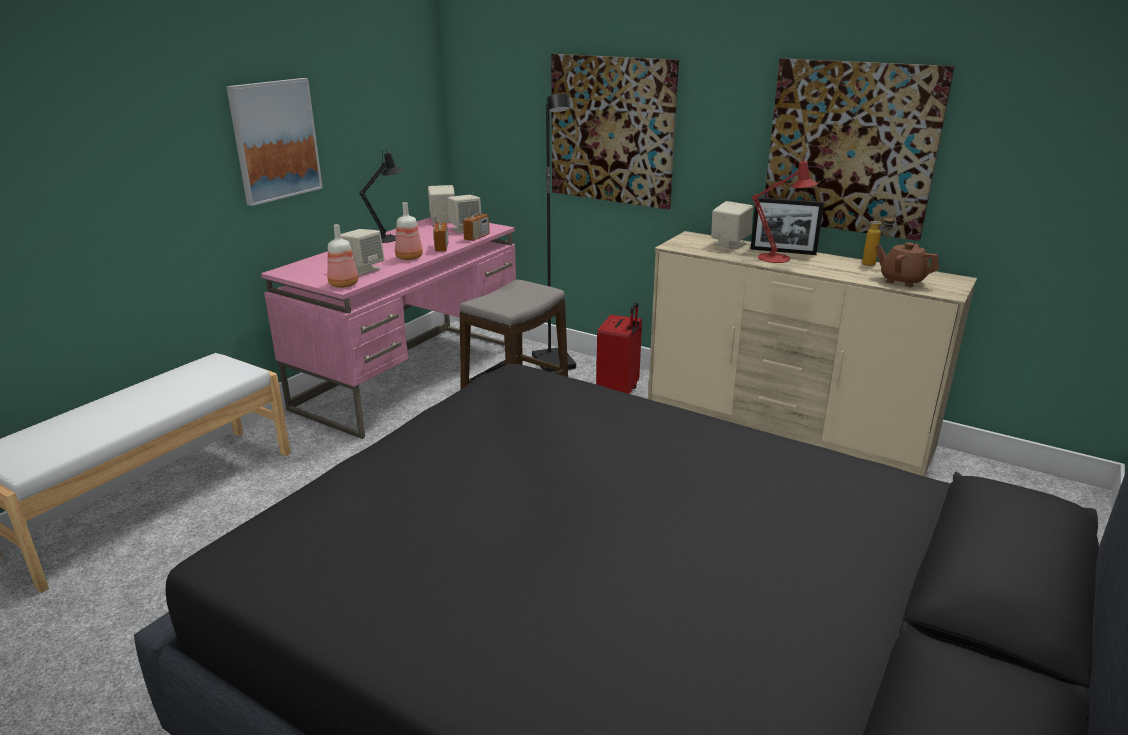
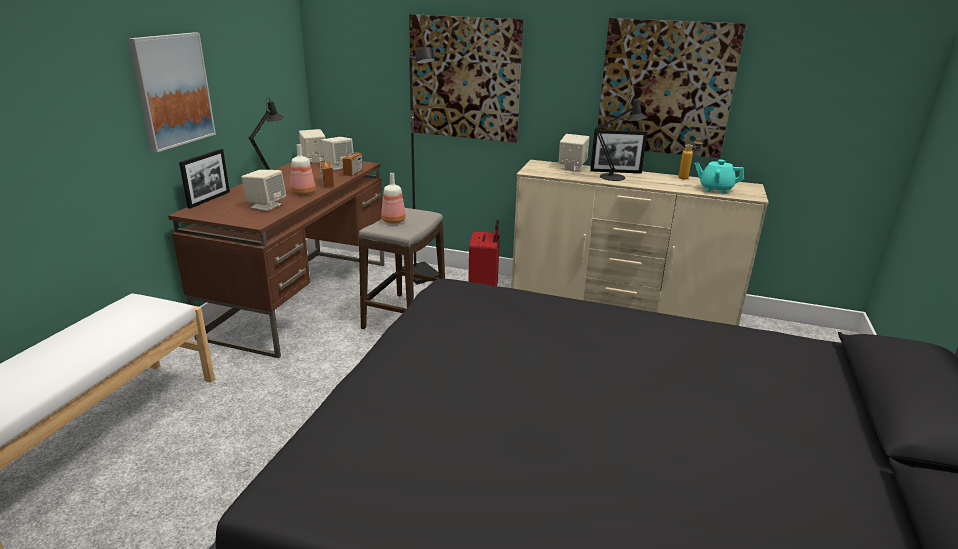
camera: 15 degrees left, 0 degrees up
(309, 259) = (209, 199): none -> picture frame
(343, 284) = (255, 220): bottle -> bottle (392, 221)
(411, 376) = (302, 297): pink desk -> brown desk
(778, 258) = (616, 177): red table lamp -> black table lamp
(902, 281) = (715, 189): brown teapot -> turquoise teapot

